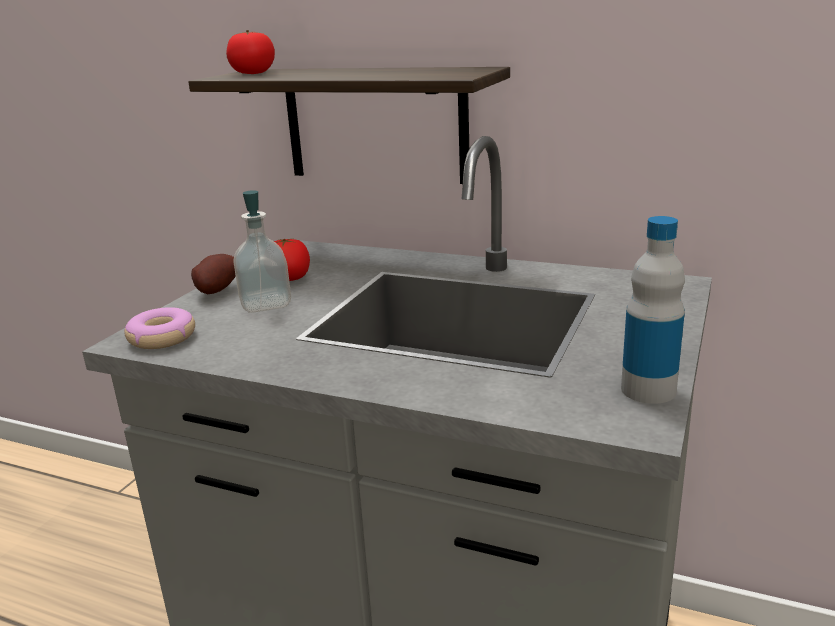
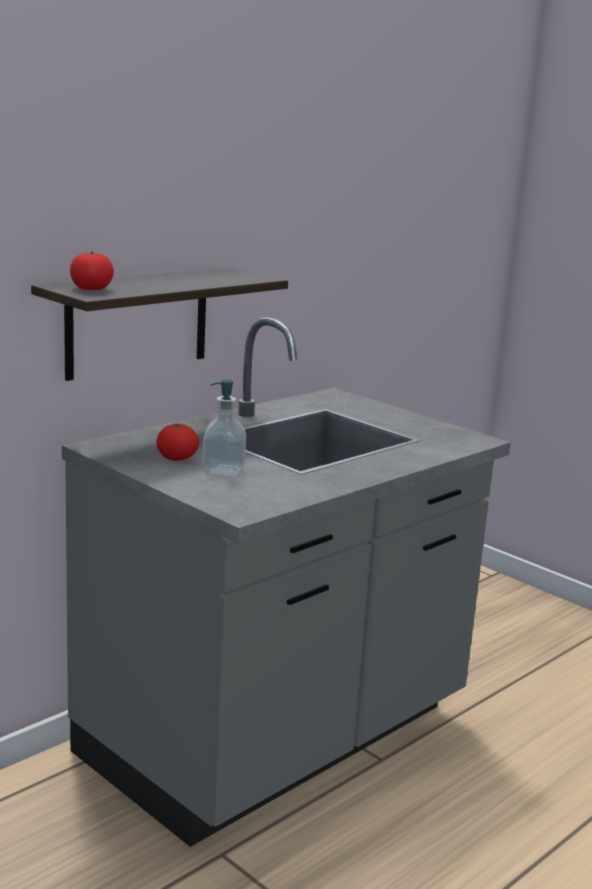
camera: 70 degrees left, 5 degrees down
(162, 338) = (248, 504): donut -> none
(215, 292) = (170, 480): potato -> none
(648, 390) = (451, 430): bottle -> none

